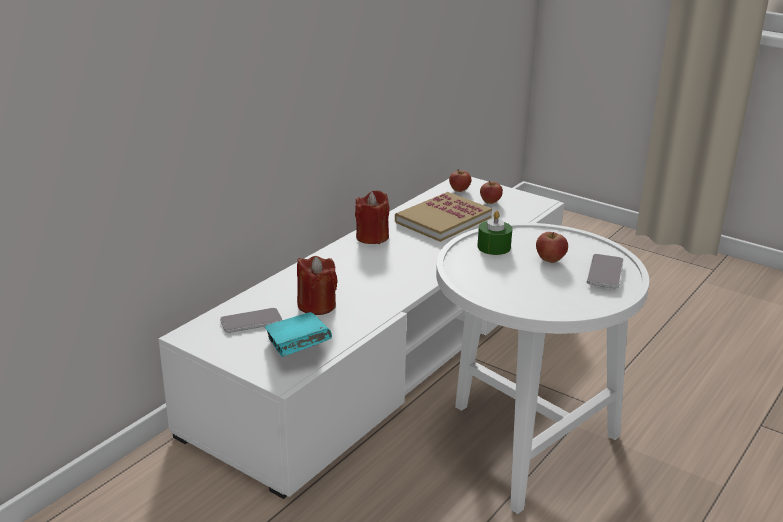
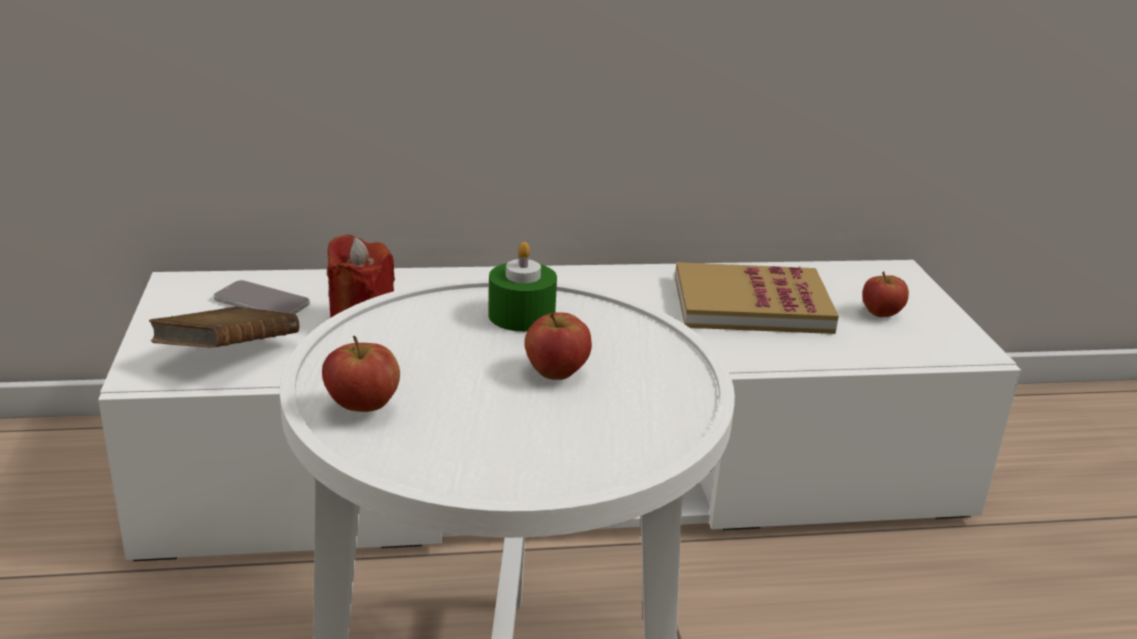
camera: 45 degrees right, 0 degrees up
(297, 350) = (229, 357): turquoise book -> brown book
(372, 237) = (605, 281): red candle -> none
(459, 190) = (863, 280): apple -> apple (363, 406)
(605, 272) = (584, 436): phone -> none

